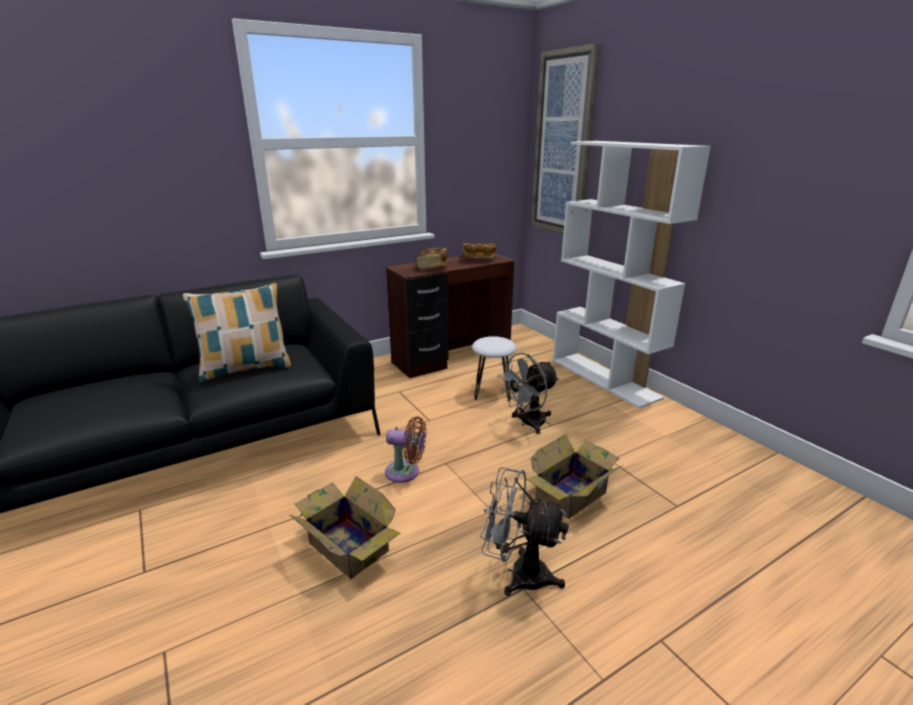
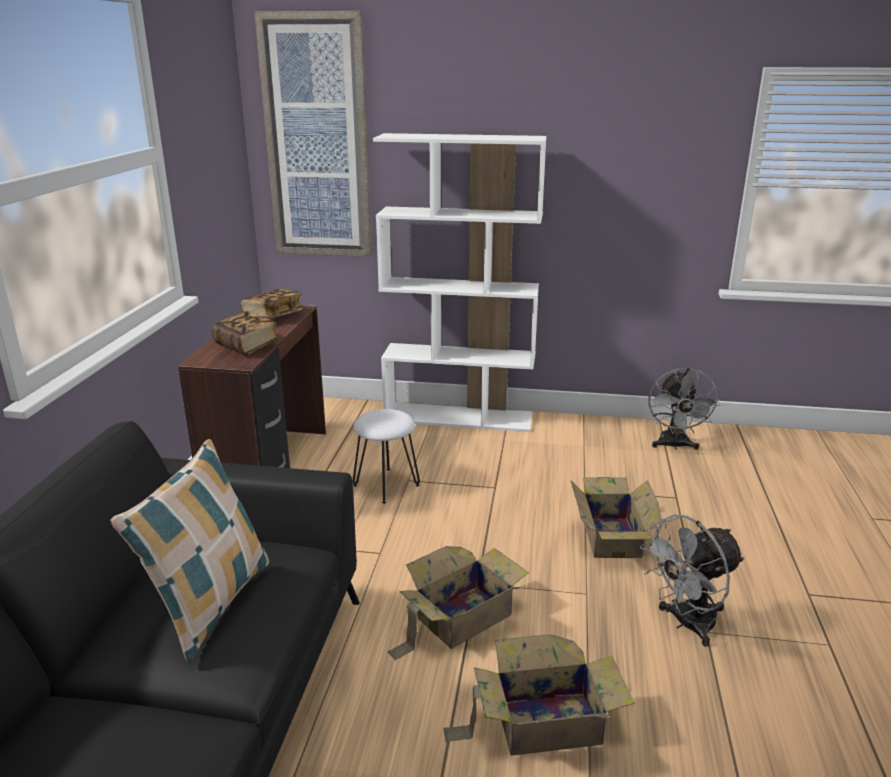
camera: 50 degrees left, 0 degrees up
(406, 472) = (460, 618): brown fan -> cardboard box
(527, 423) = (474, 497): grey fan -> grey fan (674, 446)

